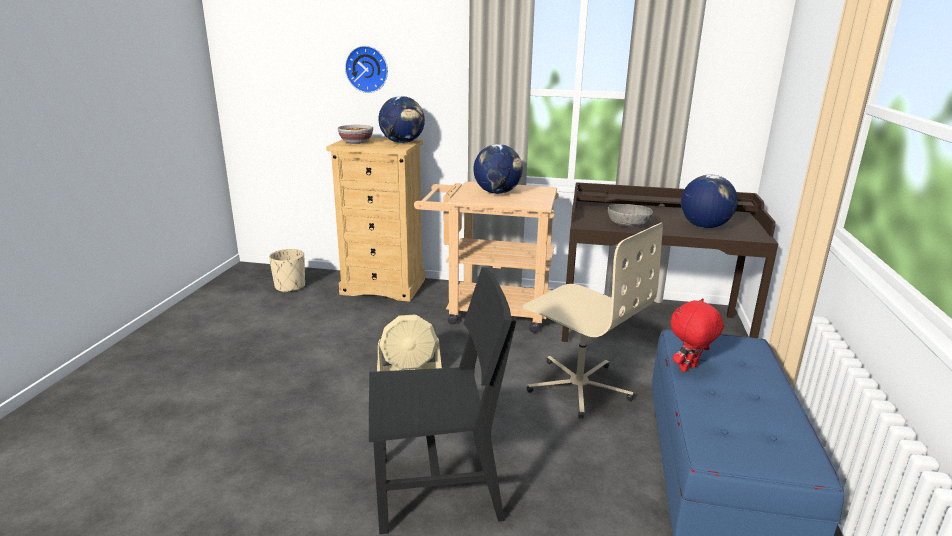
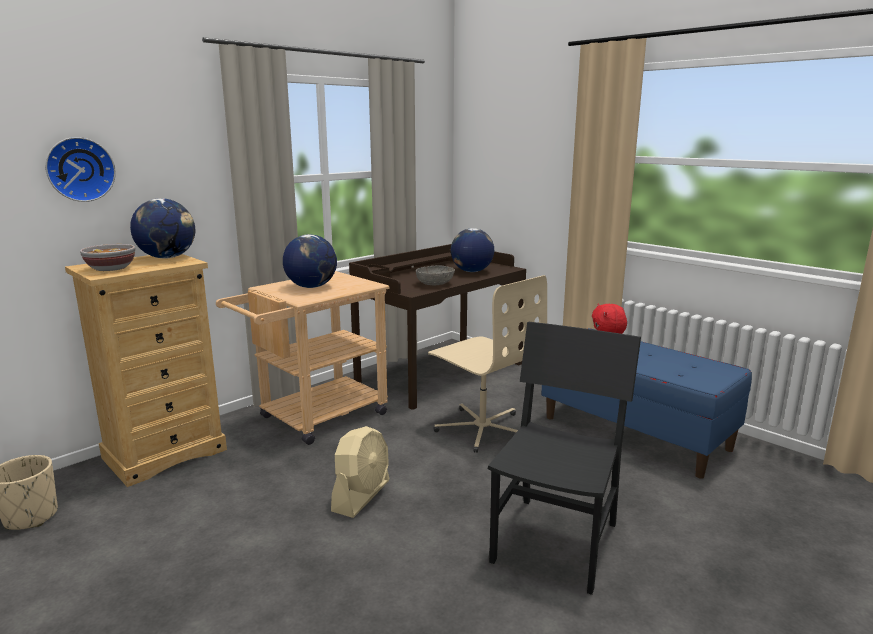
camera: 55 degrees left, 5 degrees down
(578, 386) = (482, 429): beige office chair -> beige office chair turned 60 degrees clockwise

